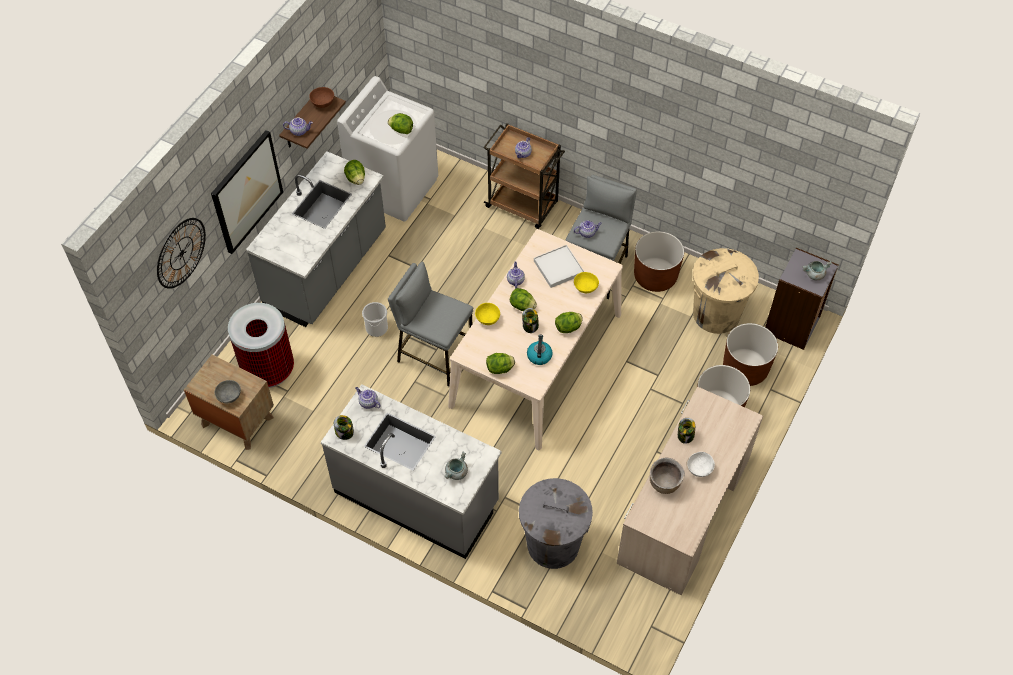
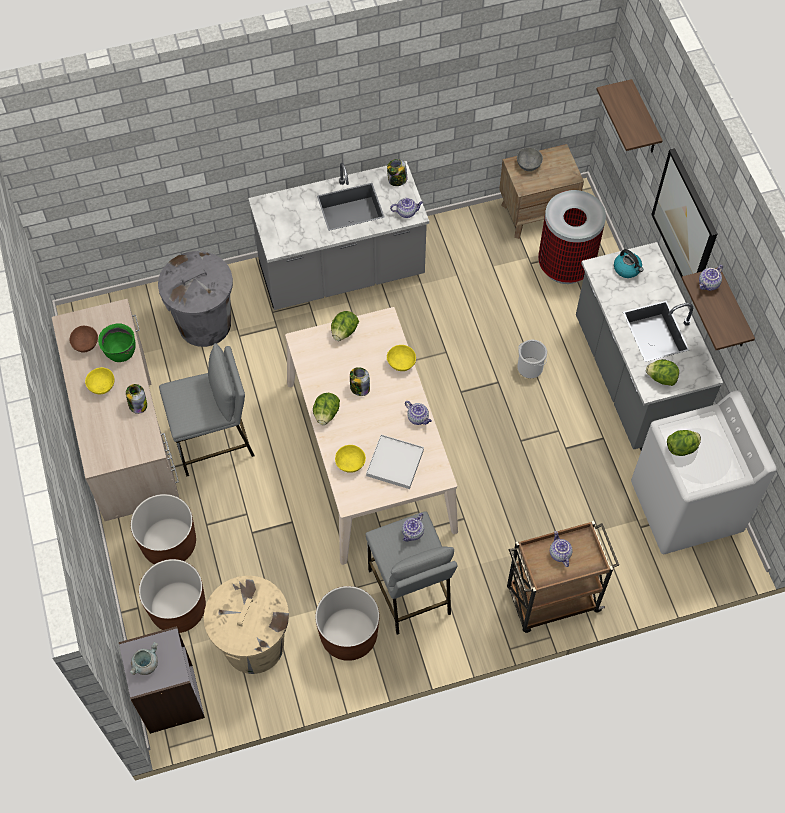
camera: 135 degrees right, 5 degrees up
(181, 253) = (644, 120): wall clock -> shelf
(322, 103) = (730, 327): brown bowl -> brown bowl (86, 344)
(435, 355) = (456, 386): grey stool -> grey stool (214, 442)
(456, 473) = (283, 218): grey cooking pot -> none
(522, 306) = (386, 400): lettuce -> none
(539, 355) = (325, 369): kettle -> kettle (627, 269)
(664, 484) = (120, 352): brown cooking pot -> green cooking pot
(700, 469) = (101, 387): white bowl -> yellow bowl

